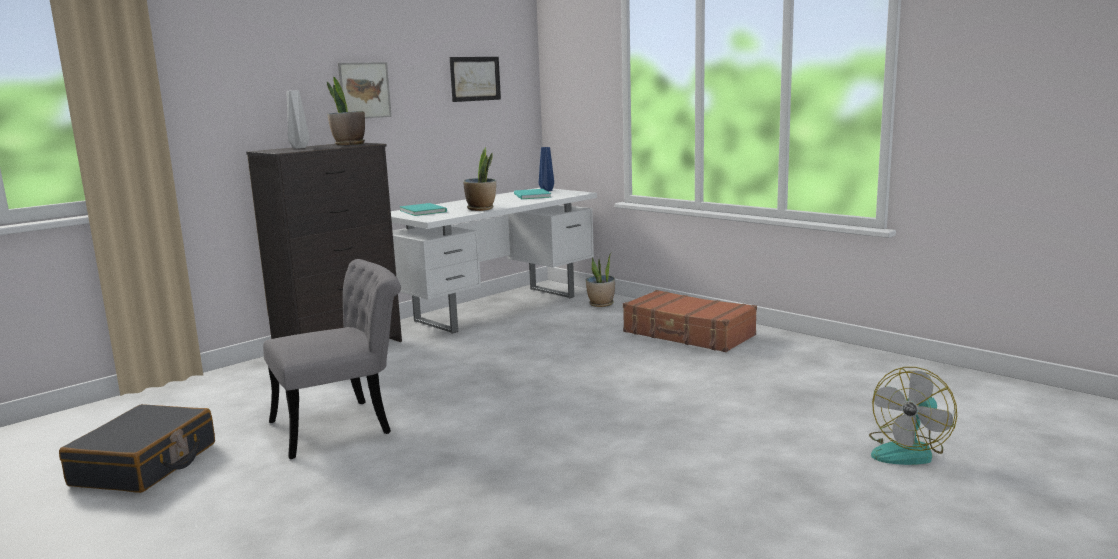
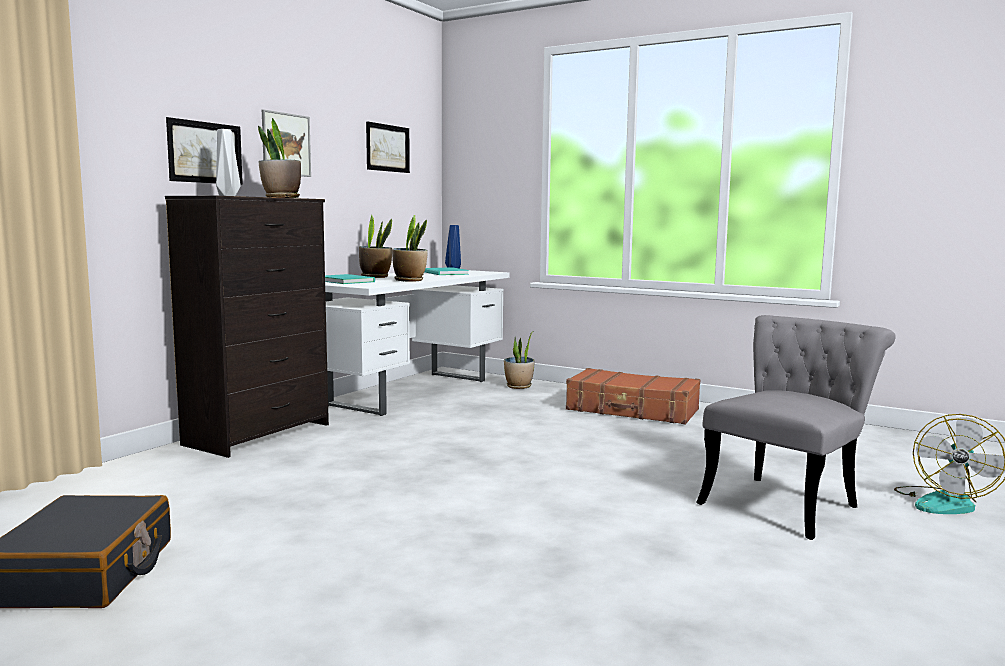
camera: 15 degrees left, 5 degrees down
(285, 108) = (205, 152): none -> picture
(344, 424) = (328, 511): grey chair -> grey chair (786, 501)
(459, 203) = (375, 277): none -> potted plant

